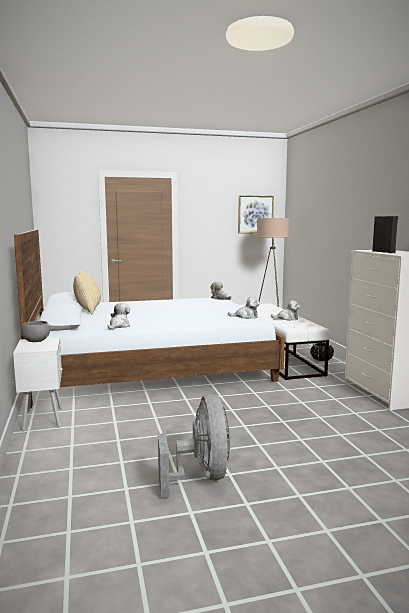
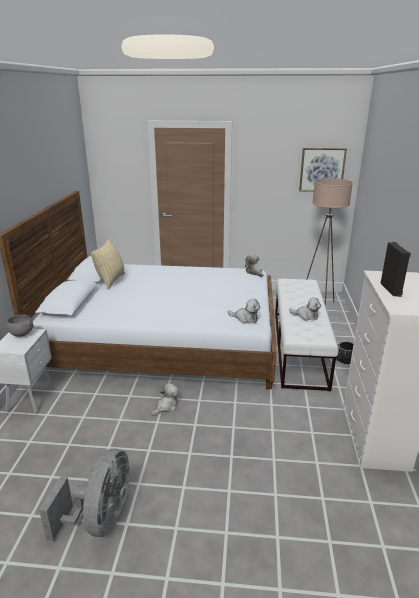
camera: 20 degrees right, 15 degrees up
(119, 326) = (111, 317): plush toy -> plush toy (166, 406)

